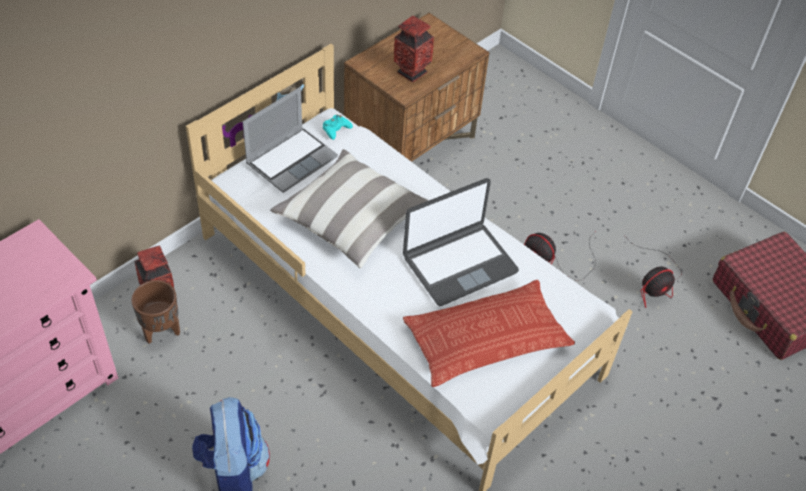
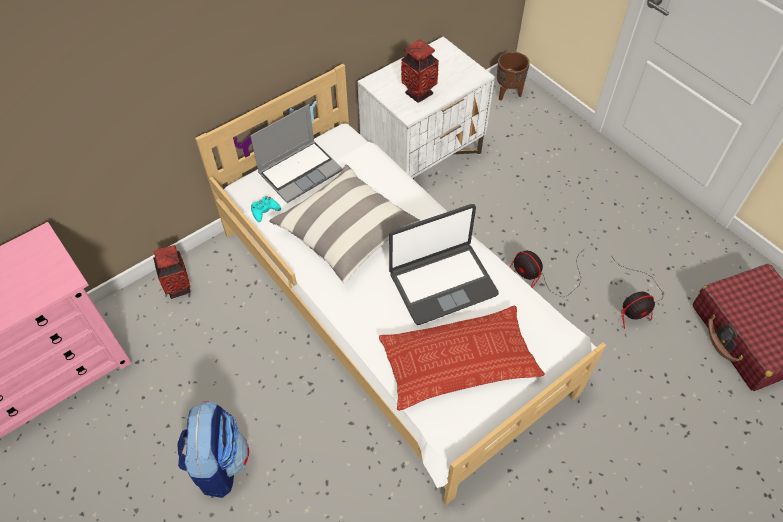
camera: 10 degrees right, 5 degrees up
(161, 330) = (176, 320): brown planter -> brown planter (508, 93)
(336, 129) = (345, 144): turquoise game controller -> turquoise game controller (265, 211)
(411, 143) = (422, 156): brown nightstand -> white nightstand

